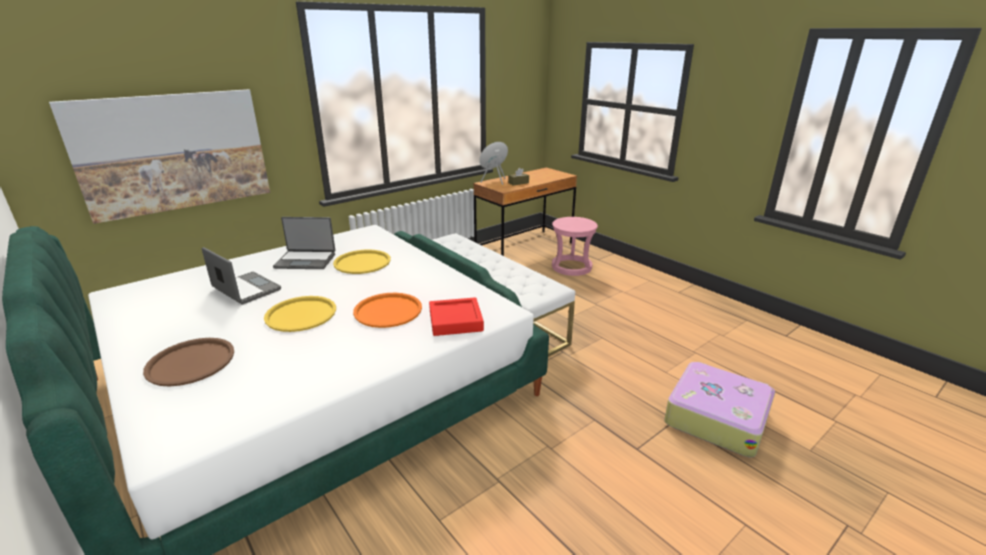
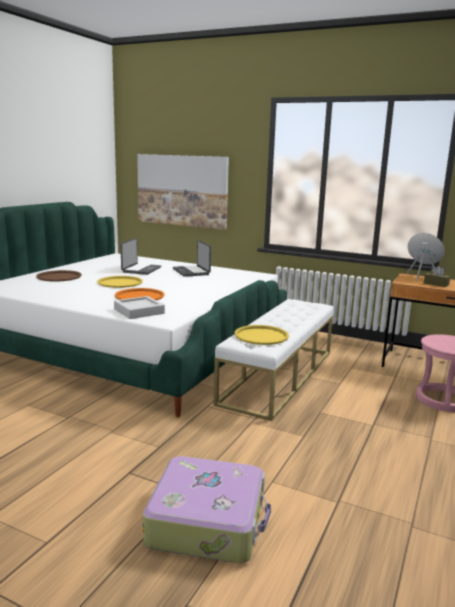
camera: 65 degrees right, 10 degrees down
(362, 262) = (204, 281): yellow tray -> yellow tray (261, 336)
(455, 321) = (139, 311): red tray -> grey tray

